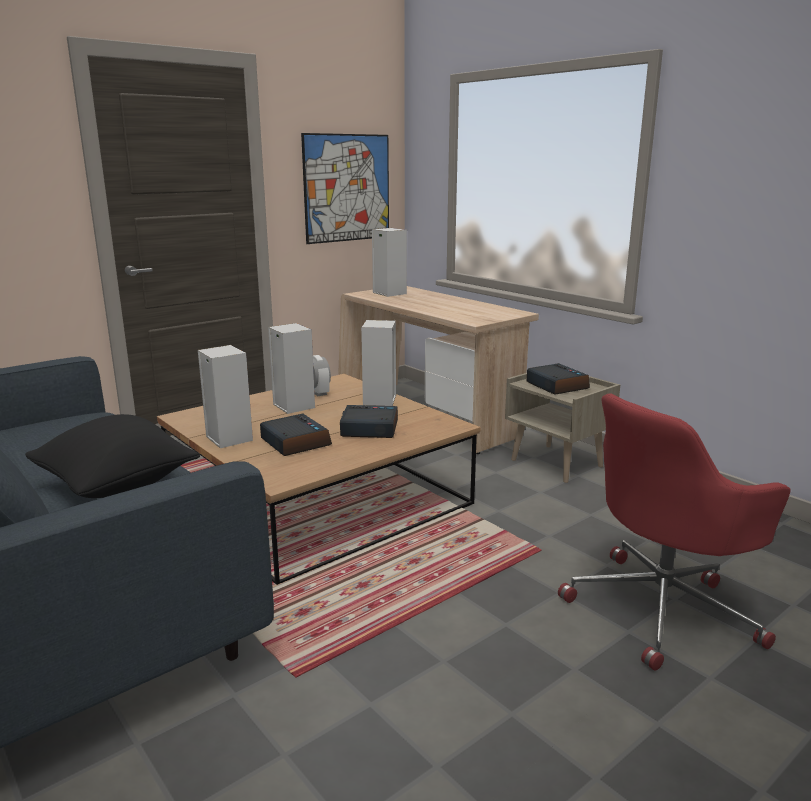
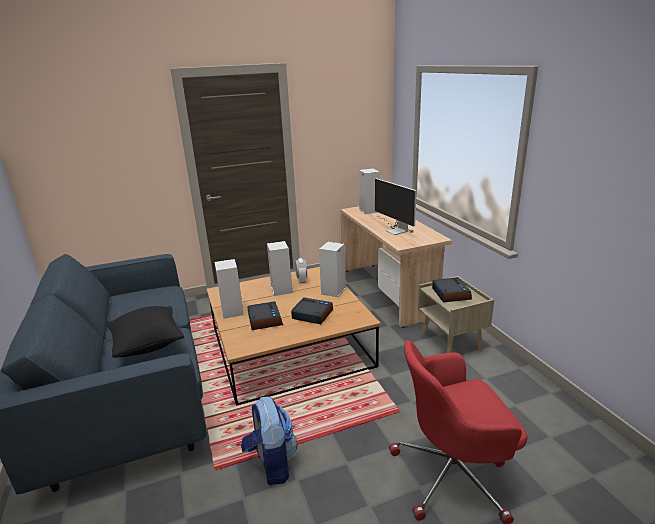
camera: 20 degrees right, 5 degrees up
(347, 188) = (349, 140): picture -> none
(388, 649) = (271, 464): none -> backpack
(447, 308) = (394, 229): none -> monitor

